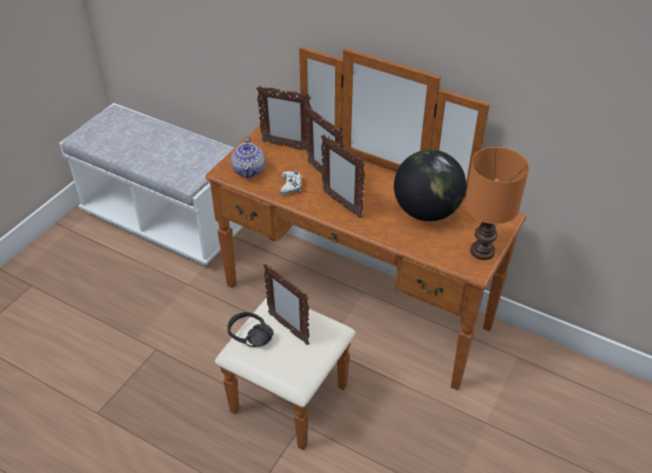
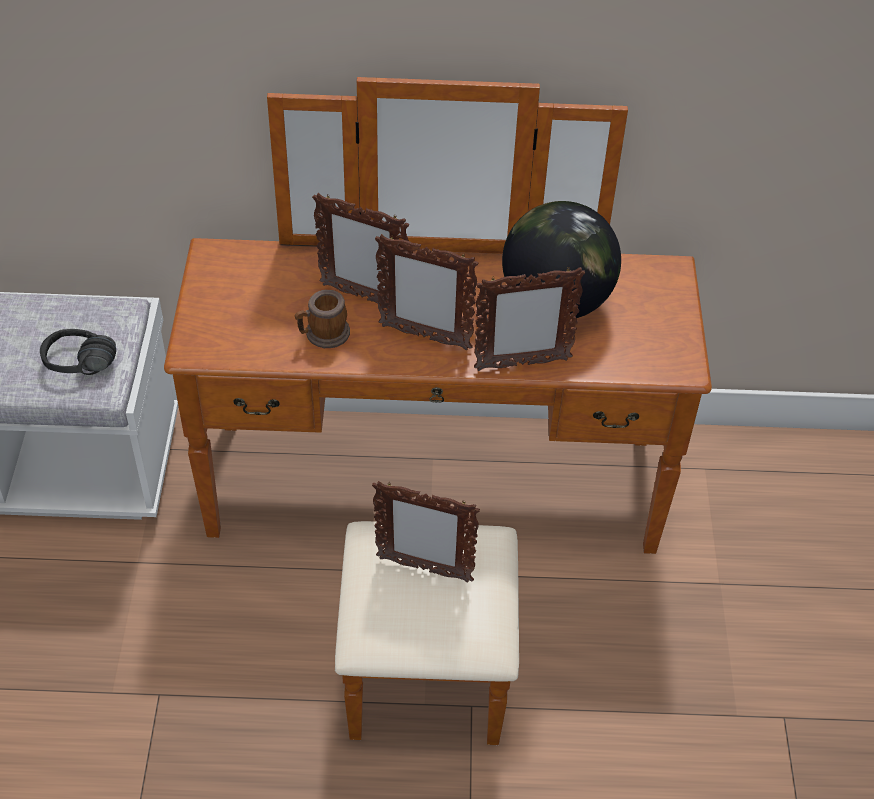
camera: 30 degrees left, 5 degrees up
(246, 340) = (373, 616): black headphones -> black headphones (78, 370)
(249, 170) = (235, 333): teapot -> none
(286, 146) = (264, 268): picture frame -> picture frame (521, 364)
(291, 186) = (323, 335): white game controller -> mug
(482, 250) = (673, 334): orange table lamp -> none

